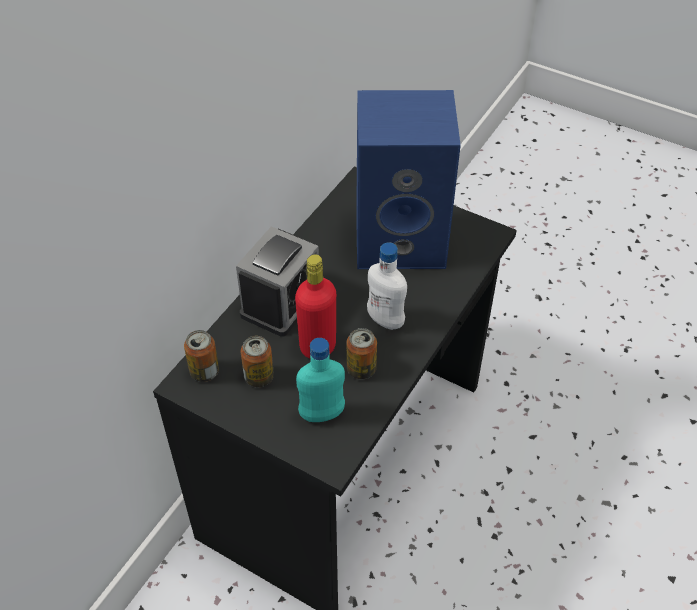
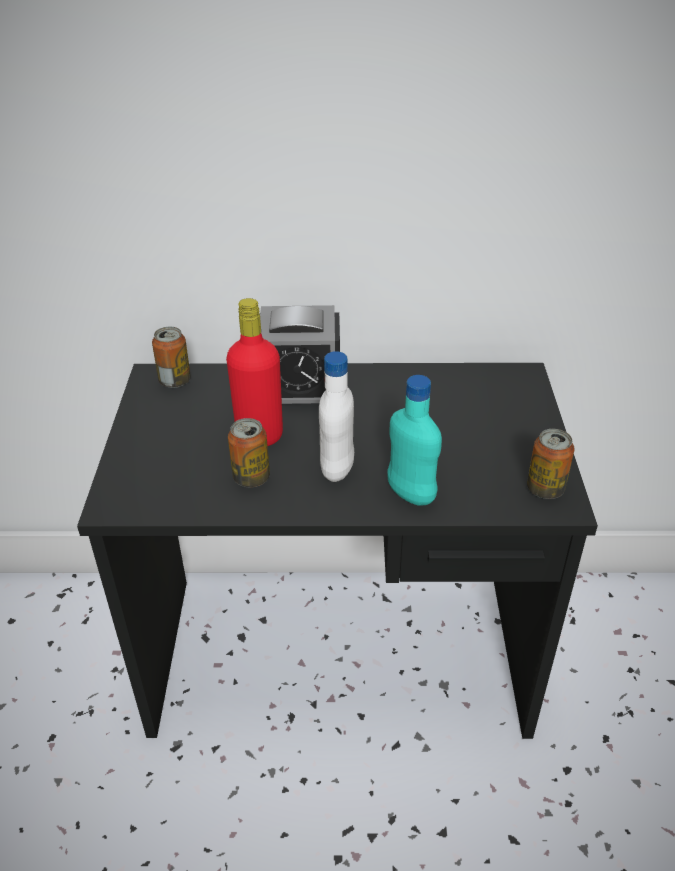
camera: 60 degrees right, 10 degrees down
(259, 377) = (191, 414): can -> can (545, 489)
(322, 414) = (170, 473): turquoise bottle -> turquoise bottle (410, 494)
(402, 239) = (472, 436): blue speaker -> none

